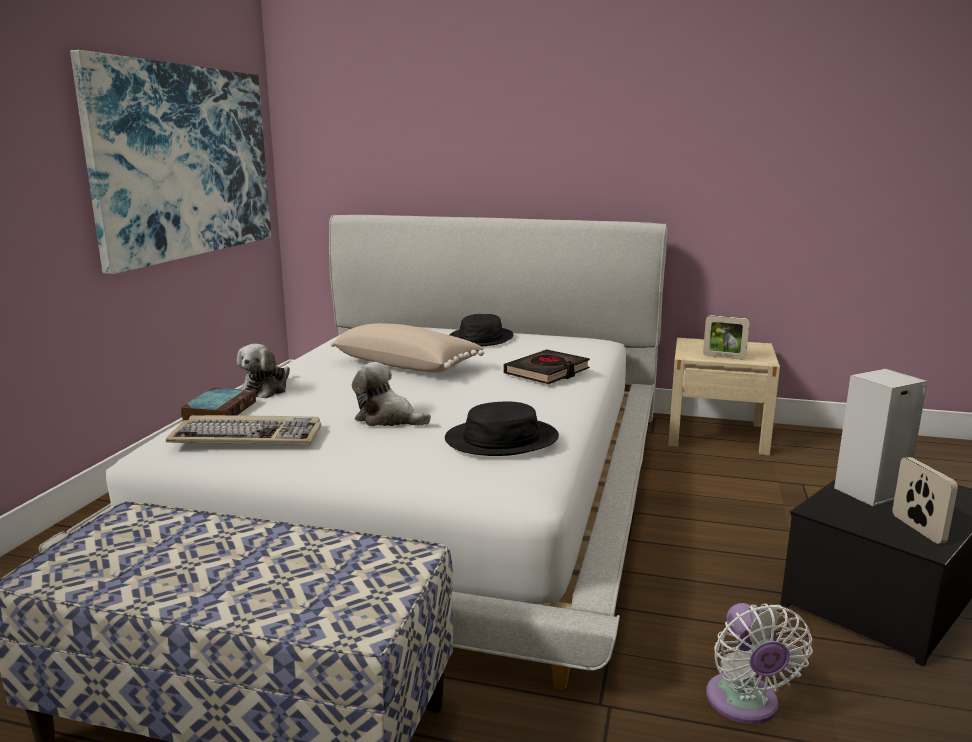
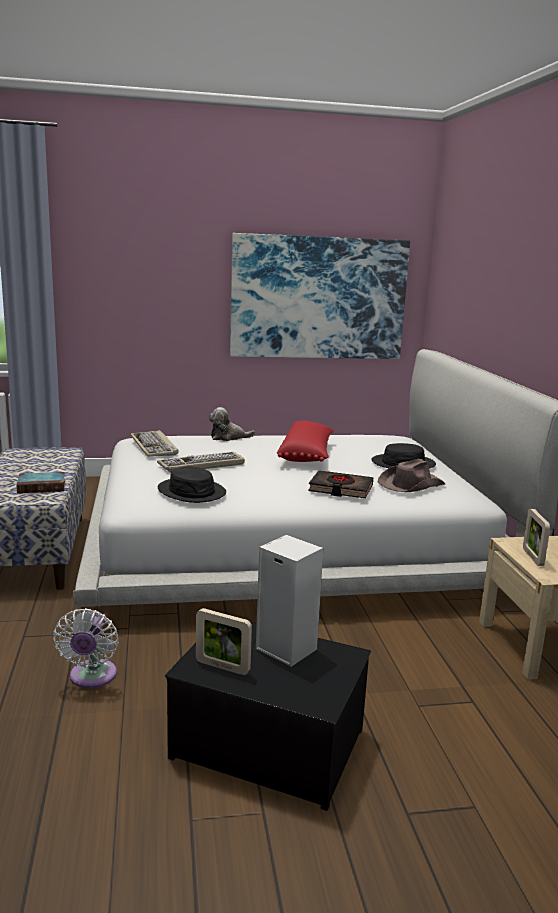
camera: 65 degrees right, 0 degrees up
(220, 410) = (186, 436): book -> book (43, 486)
(388, 419) = (201, 465): plush toy -> keyboard
(407, 365) = (307, 455): beige pillow -> red pillow
(550, 348) = (410, 484): none -> brown hat
(744, 705) = (91, 678): white fan -> white fan turned 60 degrees counterclockwise
(918, 529) = (222, 667): picture frame -> picture frame turned 60 degrees clockwise

